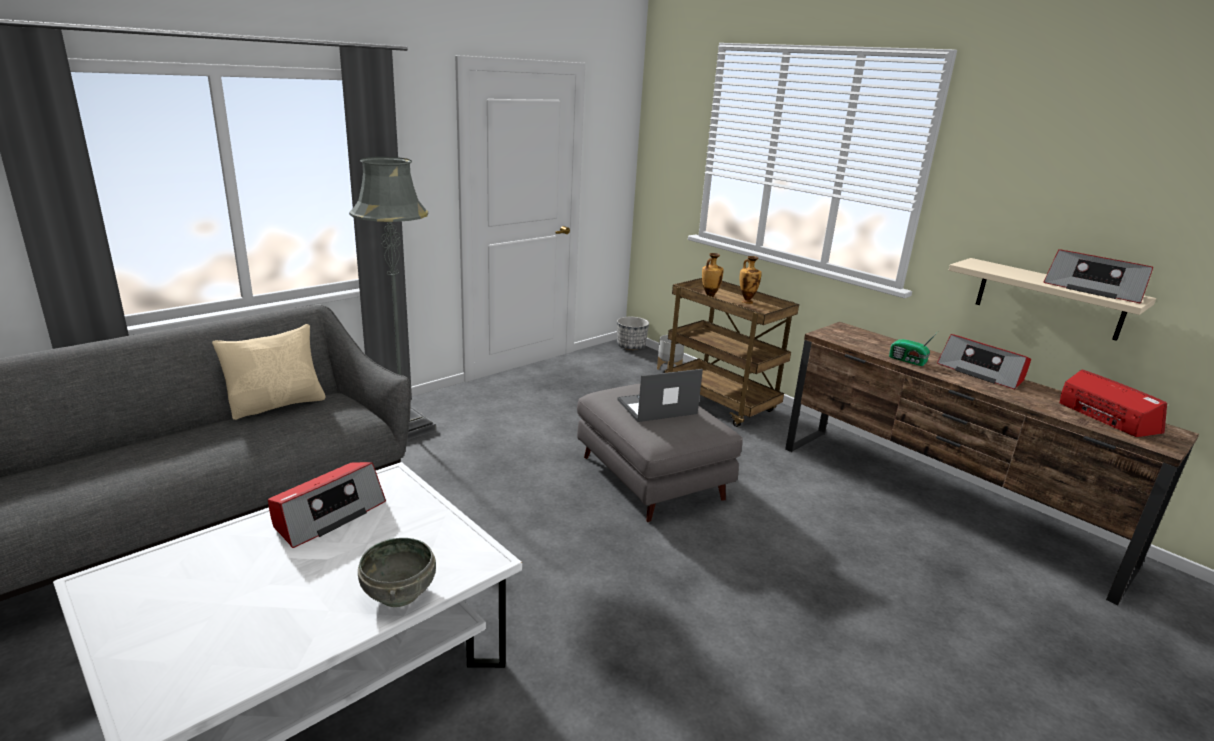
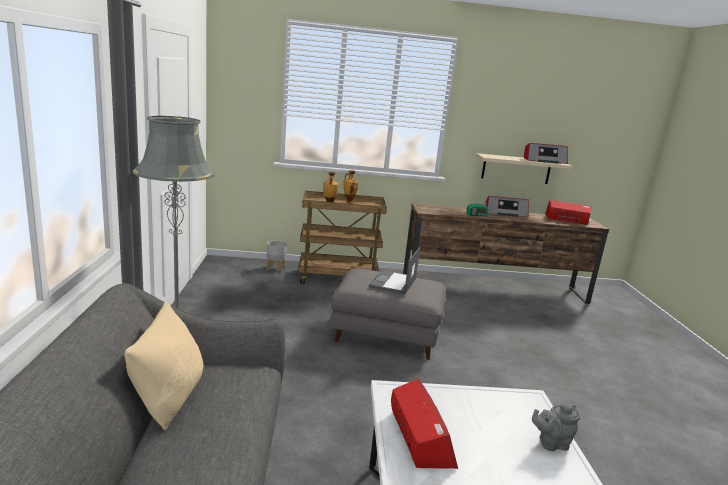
camera: 50 degrees left, 5 degrees down
(400, 592) = (551, 443): grey bowl -> grey teapot
(631, 346) = (224, 260): planter -> none

